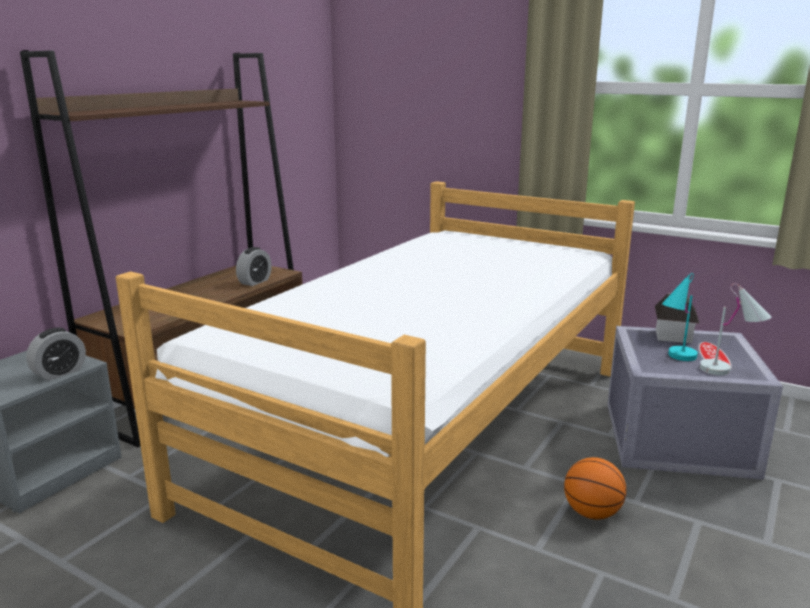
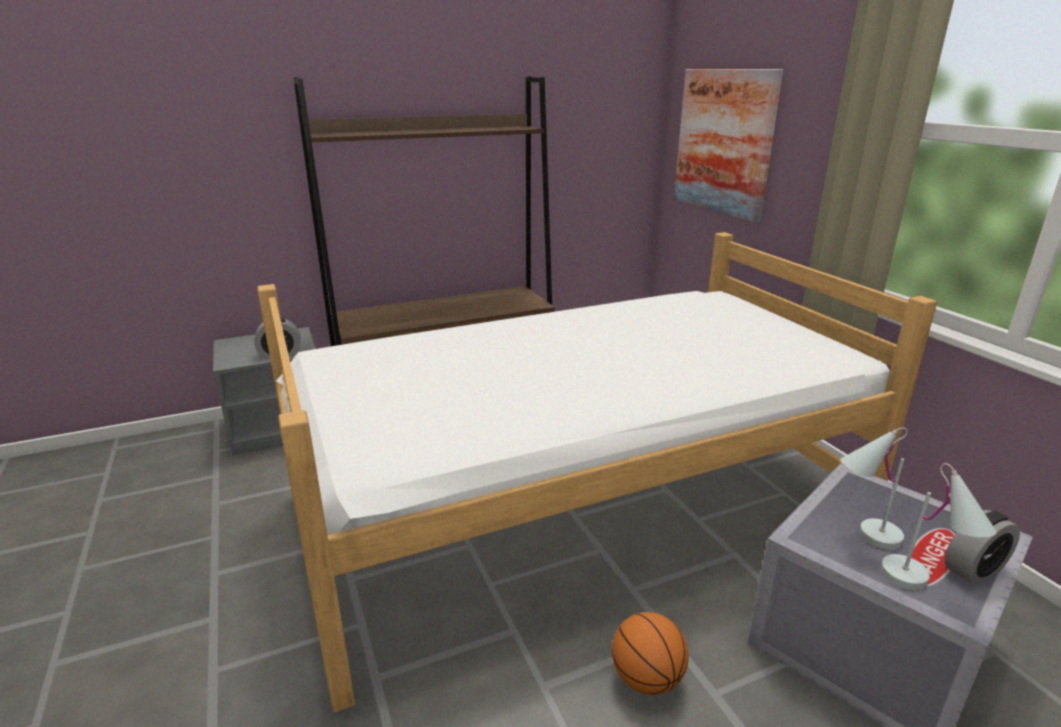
camera: 35 degrees right, 5 degrees up
(255, 282) = (501, 308): alarm clock -> alarm clock (973, 569)
(407, 108) = (724, 142): none -> picture
(673, 336) = (906, 504): toy house -> none
(674, 358) = (862, 536): turquoise table lamp -> white table lamp

